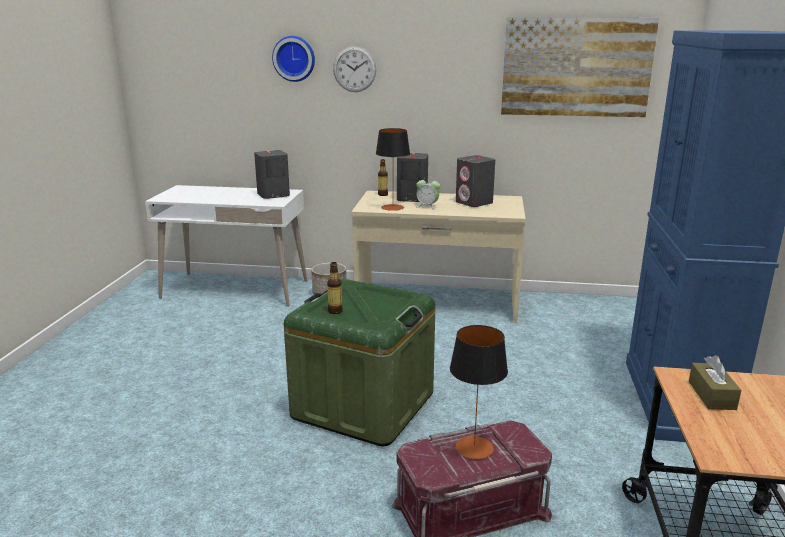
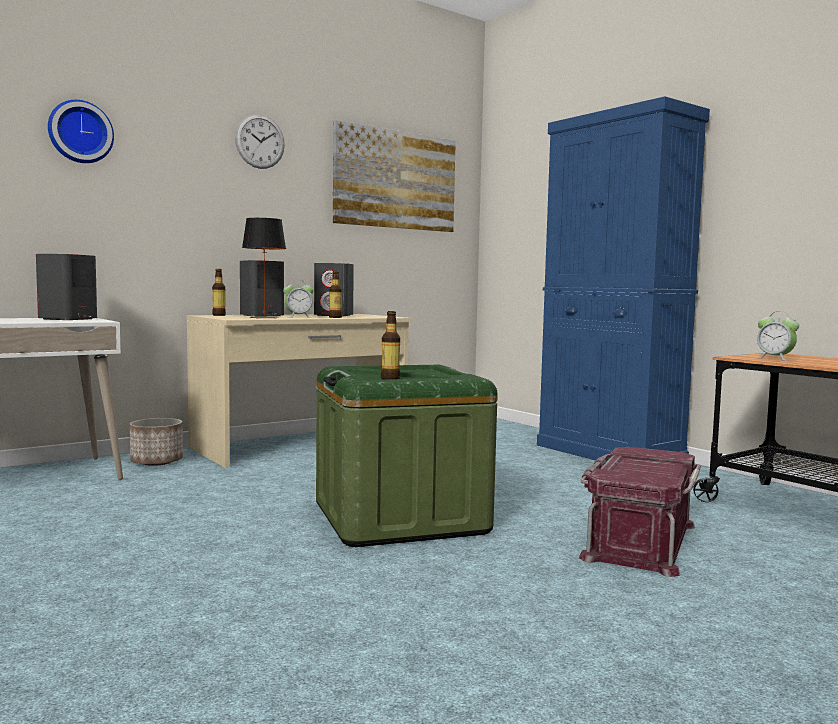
camera: 45 degrees left, 15 degrees down
(354, 69) = (166, 156): wall clock -> wall clock (260, 141)
(453, 211) = (335, 317): none -> bottle
(474, 447) = (636, 464): table lamp -> none
(711, 395) = (775, 359): brown tissue box -> alarm clock

